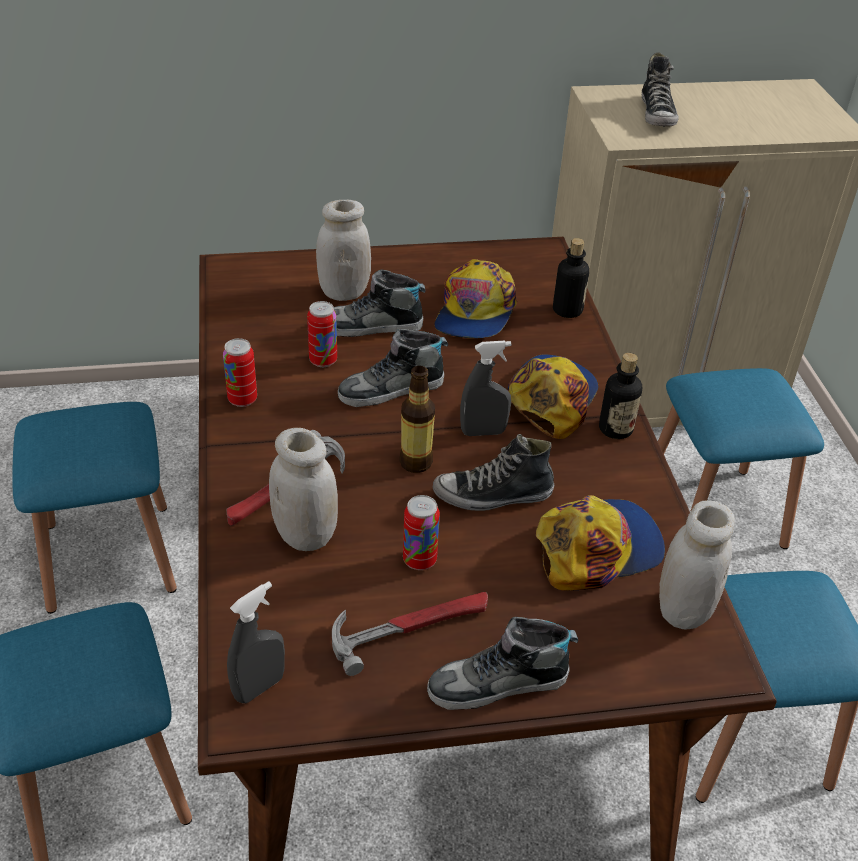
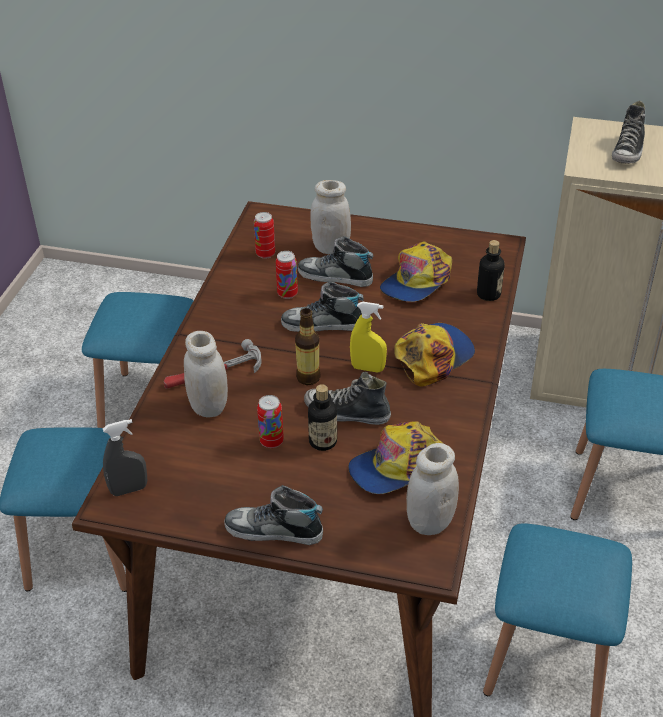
camera: 25 degrees right, 0 degrees up
(242, 399) = (219, 309): can -> can (265, 254)
(411, 626) = (241, 481): hammer -> none
(483, 432) = (368, 368): grey spray bottle -> yellow spray bottle
(597, 548) = (396, 466): cap -> cap turned 150 degrees clockwise
(615, 429) = (466, 389): bottle -> bottle (323, 441)

